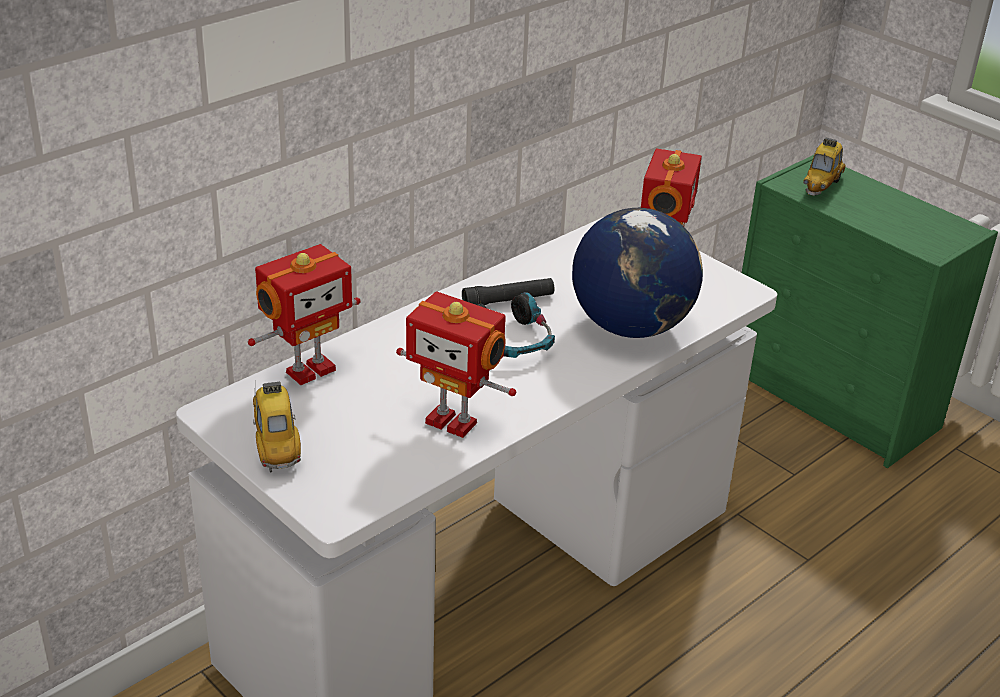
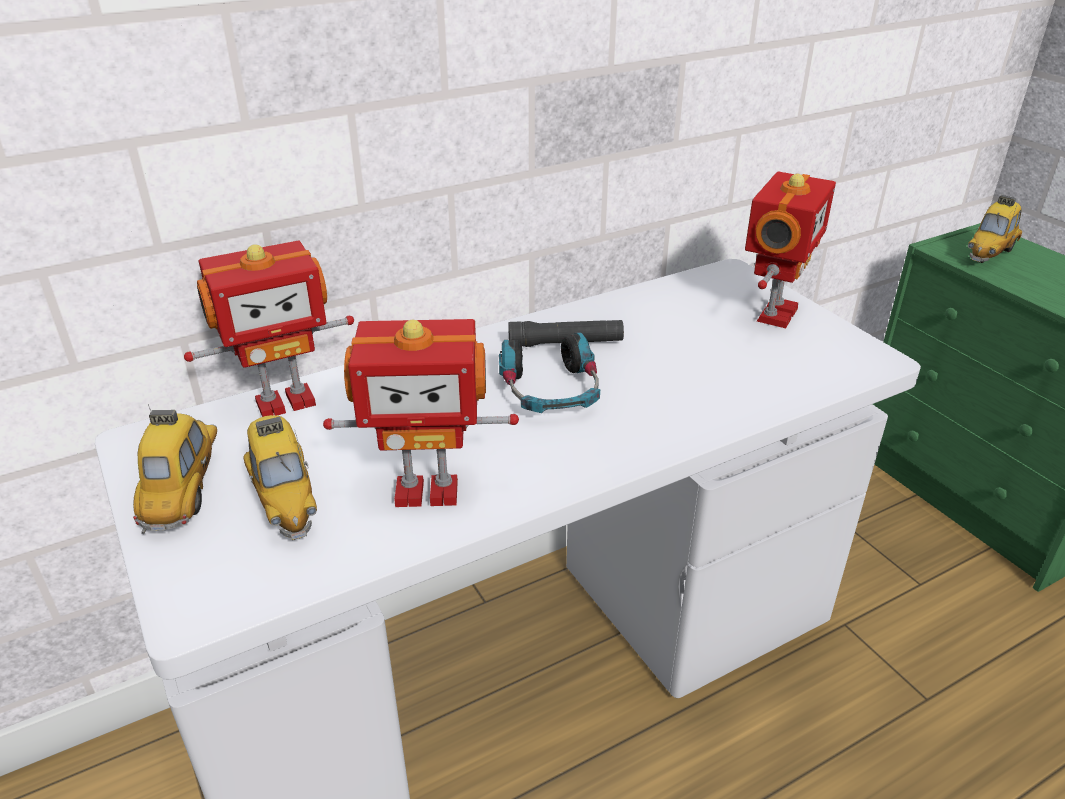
camera: 15 degrees right, 0 degrees up
(355, 440) = (285, 501): none -> toy car
(453, 421) = (427, 490): toy robot -> toy robot turned 45 degrees counterclockwise
(631, 326) = (712, 388): globe -> none

